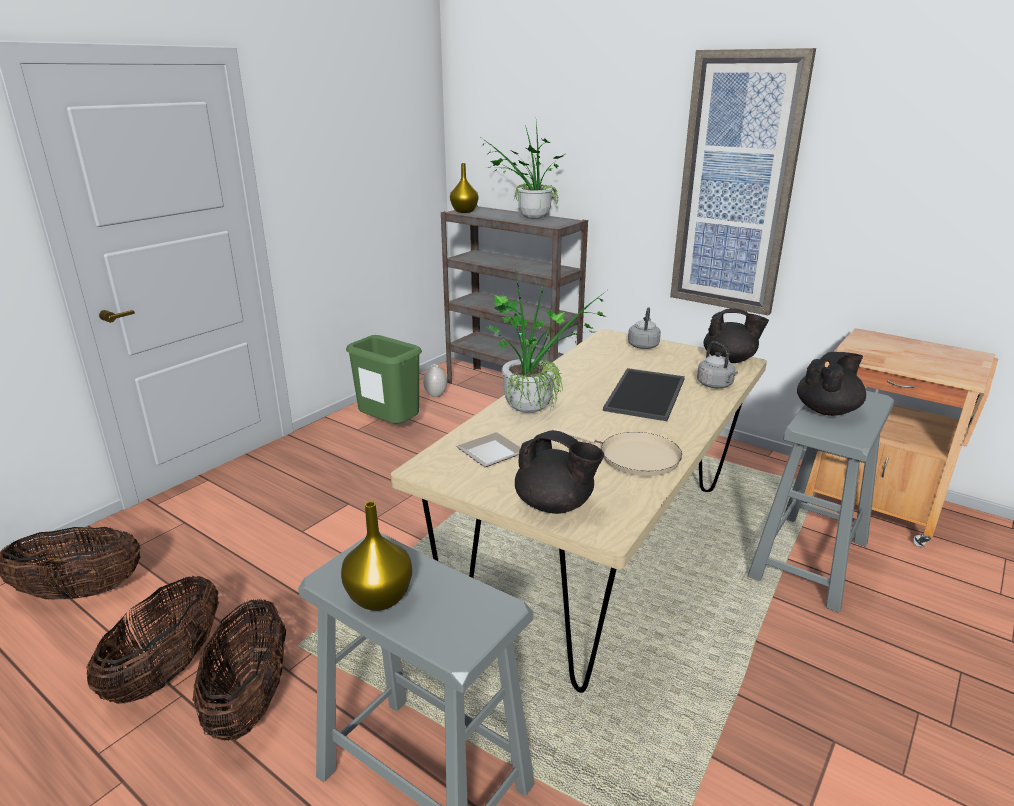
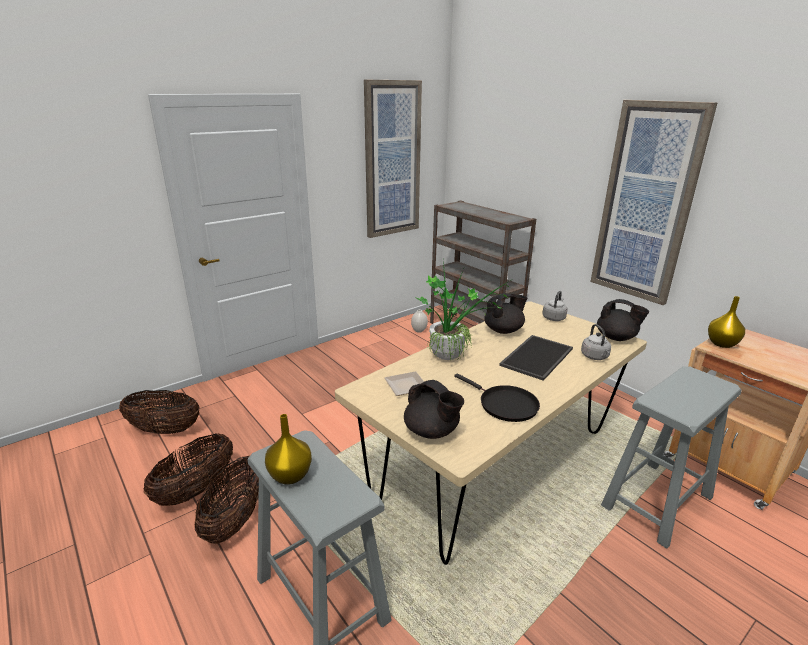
camera: 15 degrees right, 0 degrees up
(374, 150) = (392, 160): none -> picture
(389, 428) = (380, 350): green trash can -> none
(465, 211) = (451, 205): yellow vase -> yellow vase (722, 344)
(527, 218) = (492, 214): potted plant -> none
(633, 457) = (504, 405): beige frying pan -> black frying pan
(827, 410) = (677, 390): black teapot -> black teapot (504, 330)

